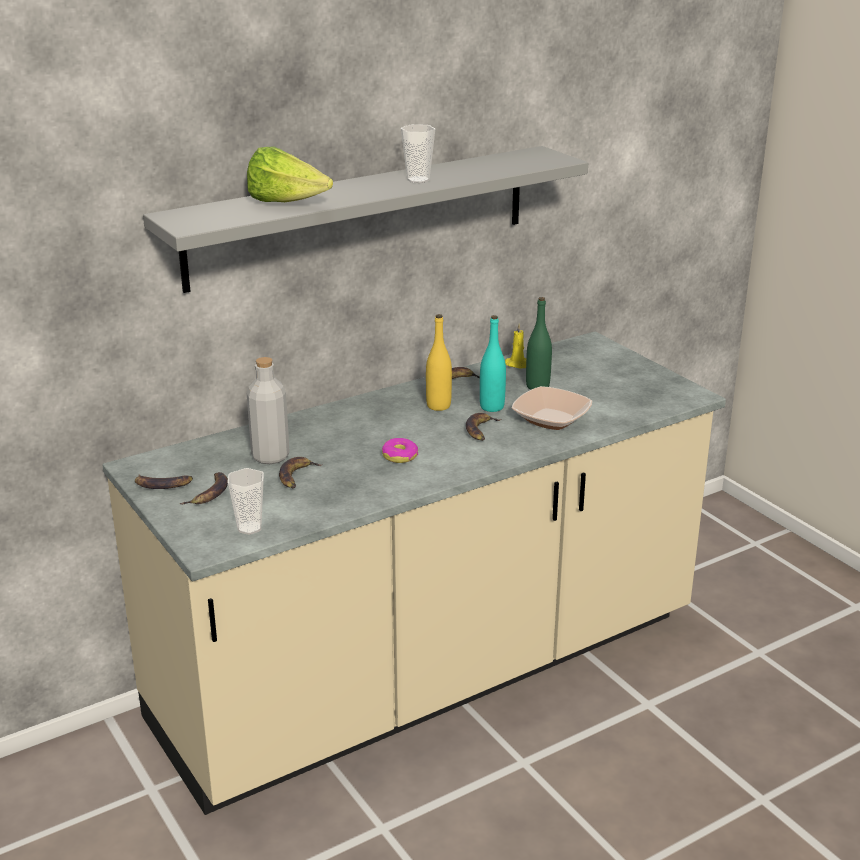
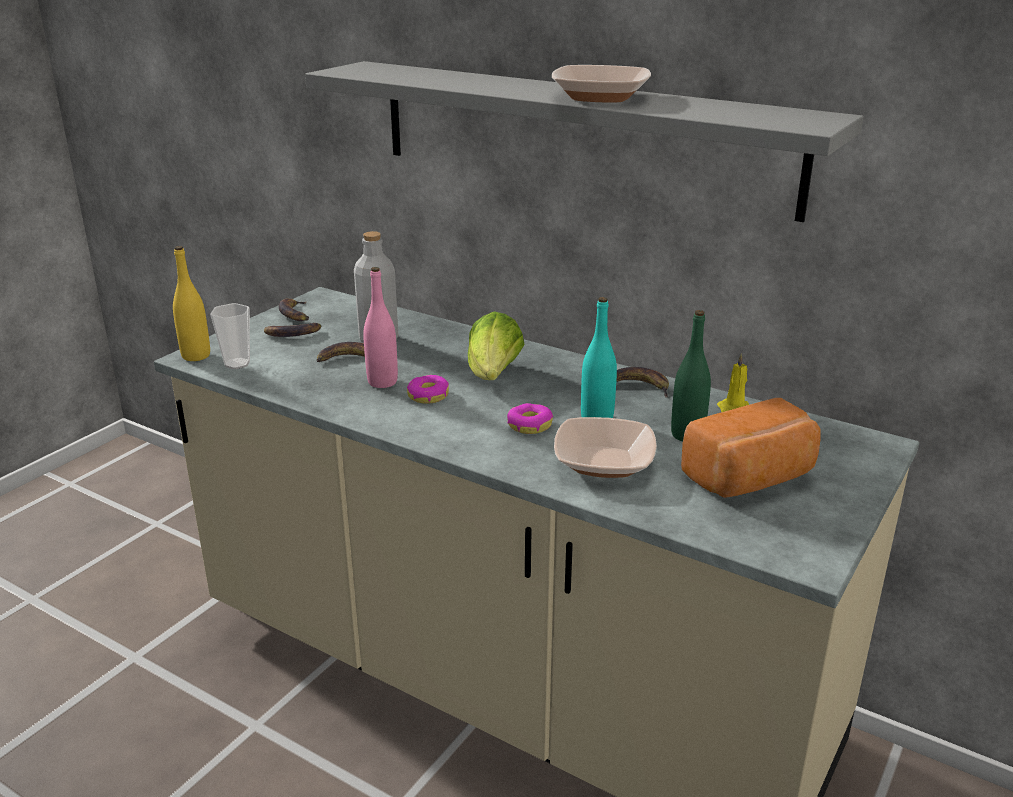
camera: 65 degrees right, 0 degrees up
(286, 203) = (445, 79): lettuce -> lettuce (494, 376)
(357, 469) = (382, 382): none -> pink bottle
(418, 180) = (600, 97): cup -> bowl
(438, 406) = (566, 389): yellow bottle -> yellow bottle (196, 356)
(481, 430) = (529, 425): banana -> donut
(603, 384) = (752, 478): none -> bread

